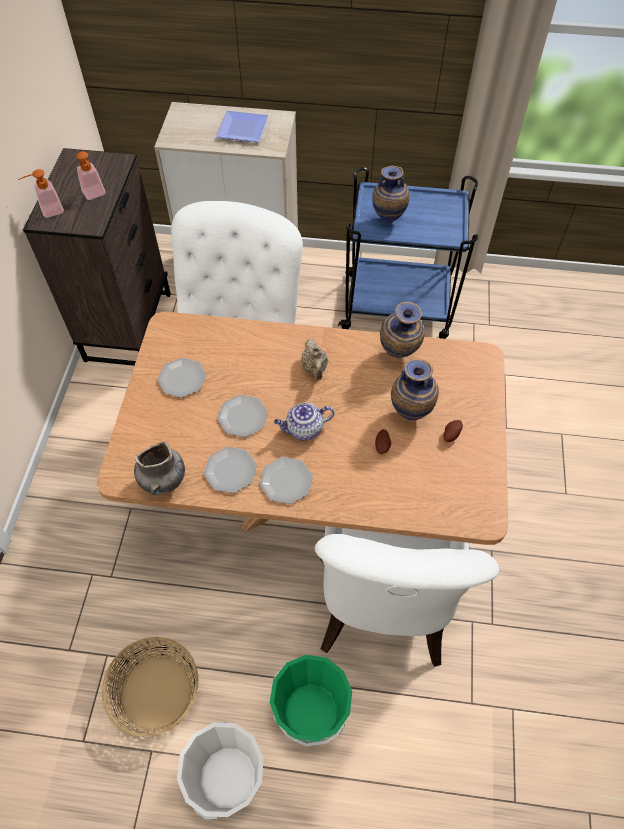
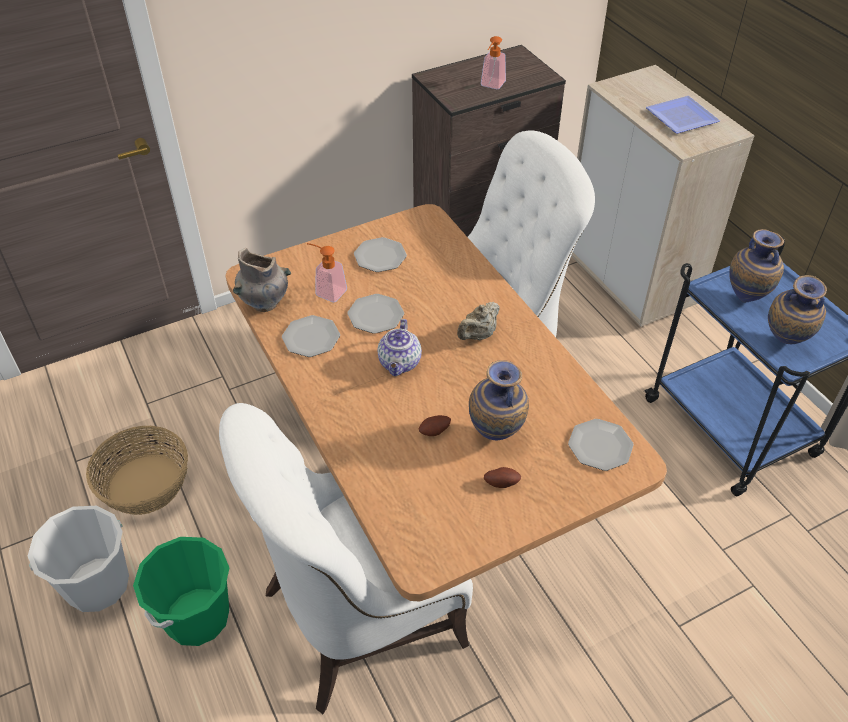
camera: 55 degrees right, 10 degrees down
(48, 211) = (444, 74): soap dispenser -> soap dispenser (327, 291)
(286, 481) = (332, 380): plate -> plate (600, 445)
(304, 430) = (400, 364): teapot -> teapot turned 120 degrees counterclockwise
(398, 355) = (561, 389): vase -> vase (783, 343)

